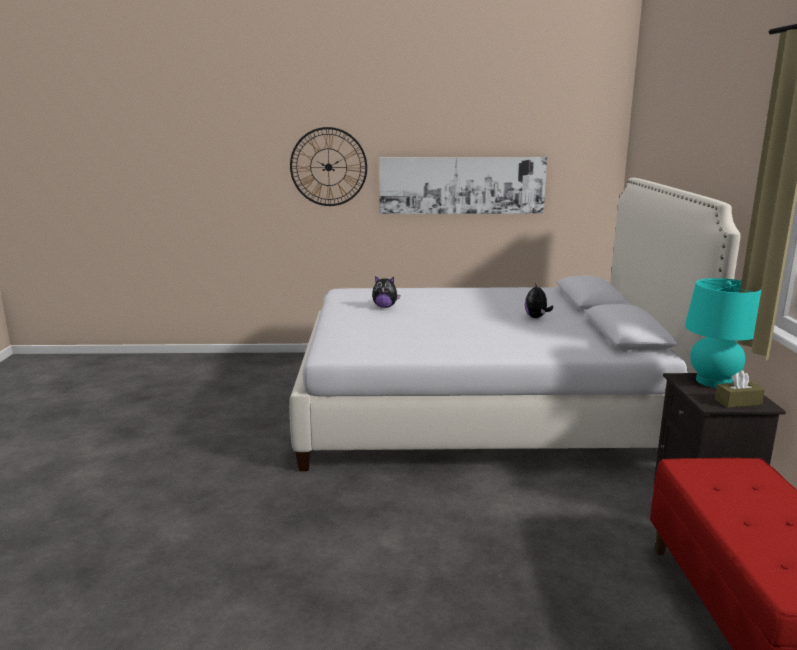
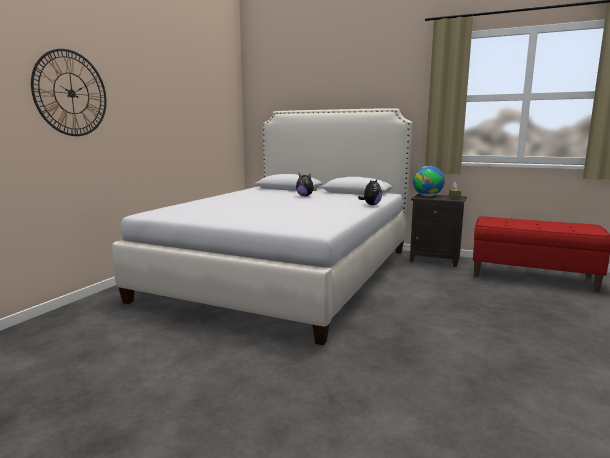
camera: 65 degrees left, 5 degrees down
(385, 307) = (224, 210): plush toy -> plush toy (371, 205)
(462, 185) = (171, 118): picture -> none
(713, 381) = (427, 196): turquoise table lamp -> globe

